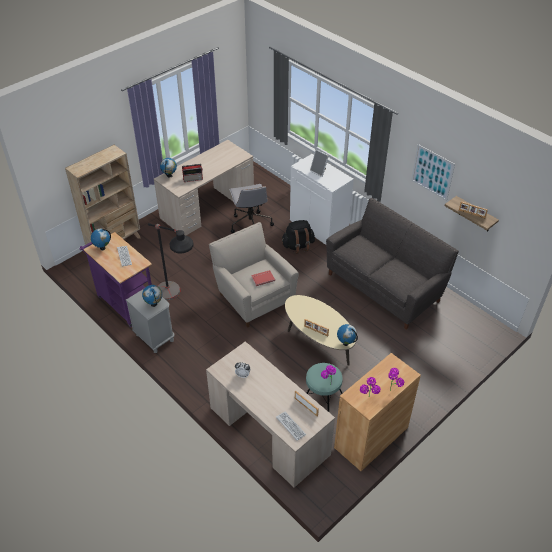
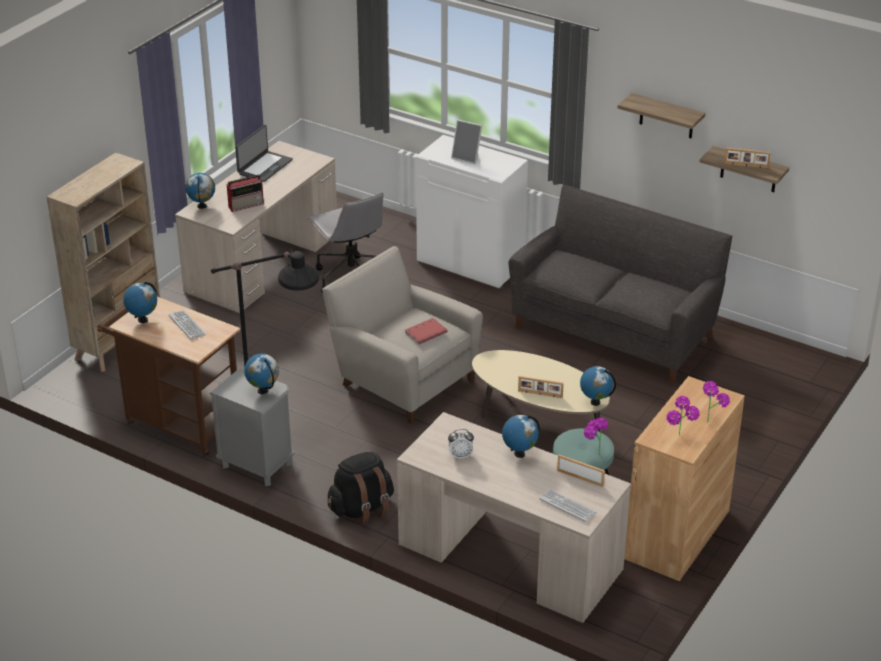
camera: 15 degrees left, 10 degrees down
(124, 302) = (178, 423): purple cart -> brown cart
(213, 155) = (264, 167): none -> laptop
(277, 381) = (519, 453): none -> globe
(298, 246) = (447, 296): black backpack -> black backpack (361, 509)
(432, 172) = (666, 116): picture -> shelf

